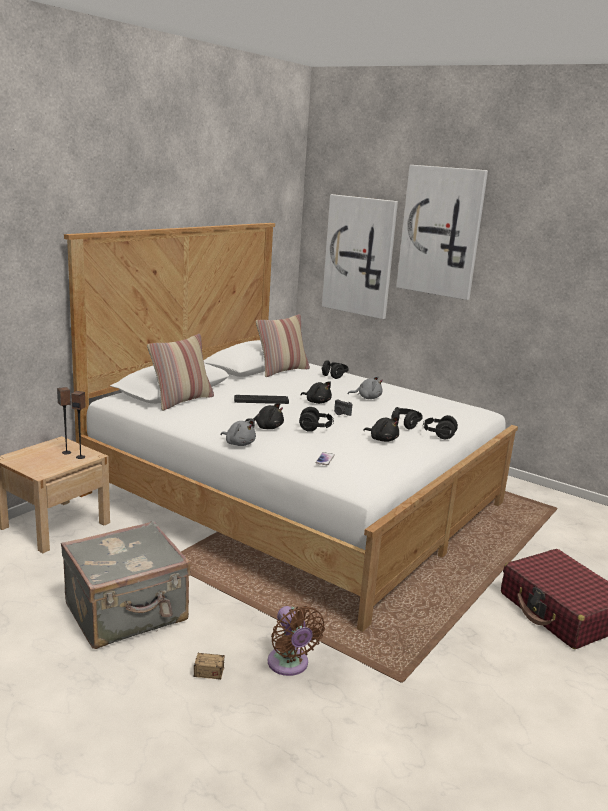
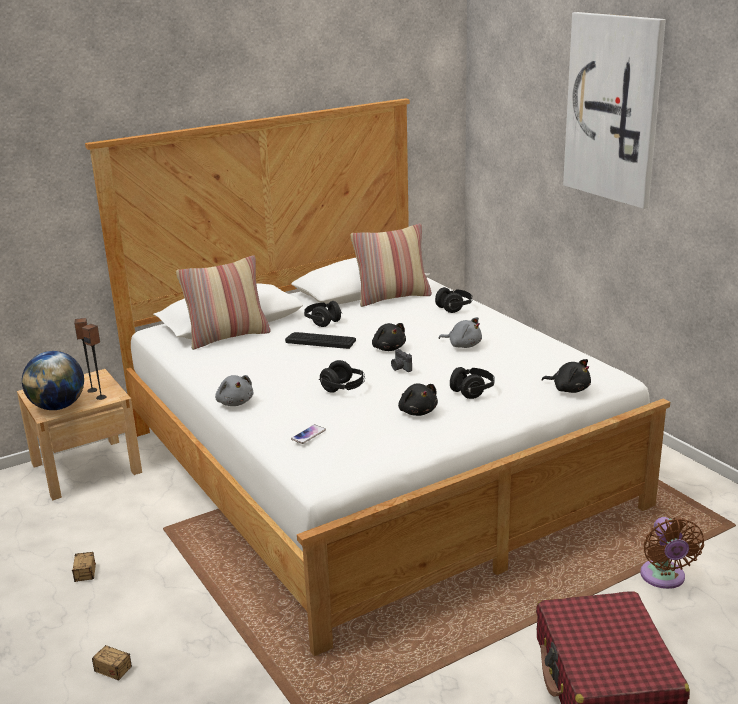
camera: 25 degrees right, 5 degrees up
(46, 467) = (58, 406): none -> globe
(127, 613) = (83, 584): grey suitcase -> storage box
(267, 427) = (289, 382): black plush toy -> black plush toy (569, 389)
(289, 665) = (202, 679): brown fan -> brown fan (664, 578)
(359, 256) = (525, 139): picture -> none
(438, 435) = (502, 410): black headphones -> black headphones (322, 322)

